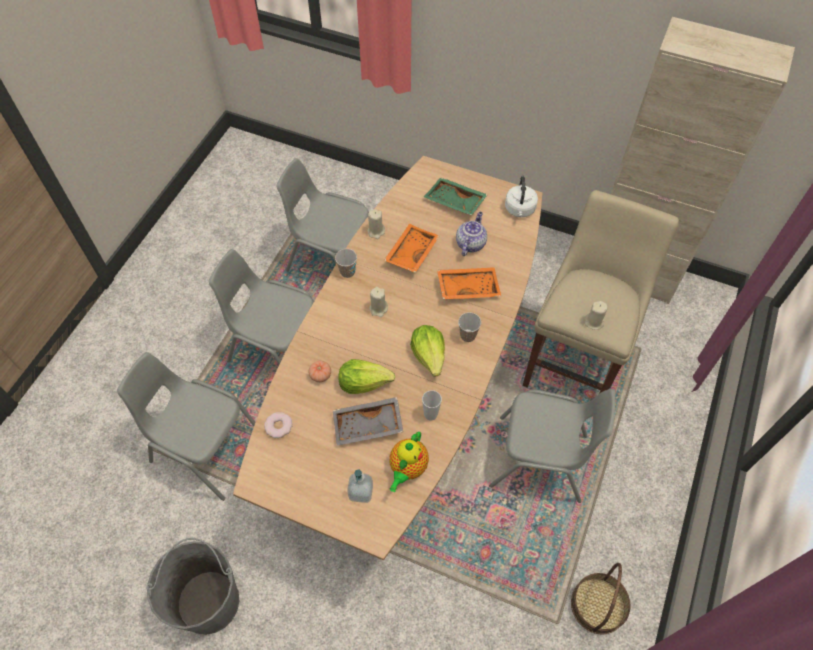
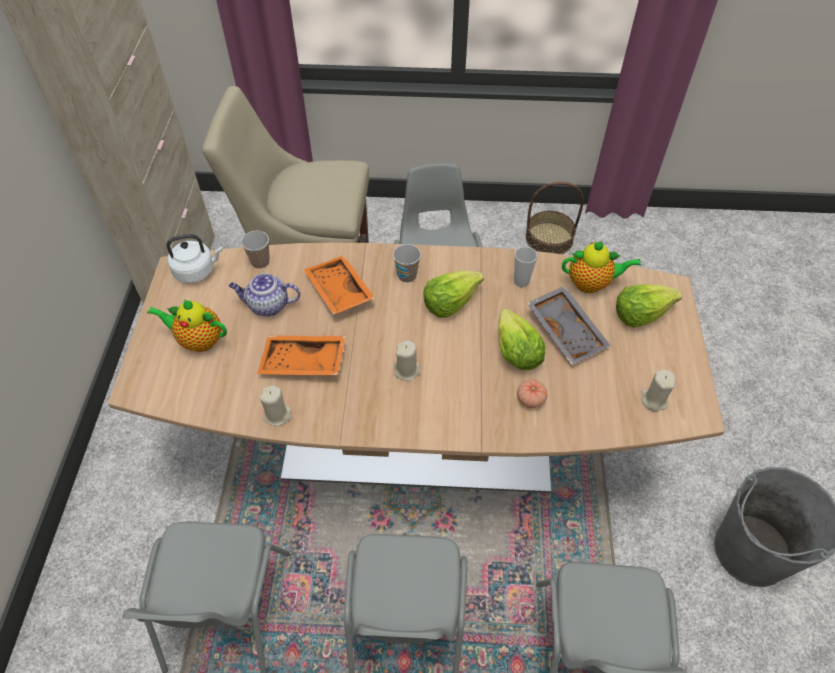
camera: 110 degrees left, 5 degrees down
(279, 426) = (620, 417): donut -> none
(347, 272) = (361, 426): cup -> cup (260, 262)
(361, 492) = (641, 313): soap dispenser -> lettuce
(454, 202) = (198, 340): green tray -> teapot
(594, 322) = (342, 185): beige candle -> beige candle (653, 400)

